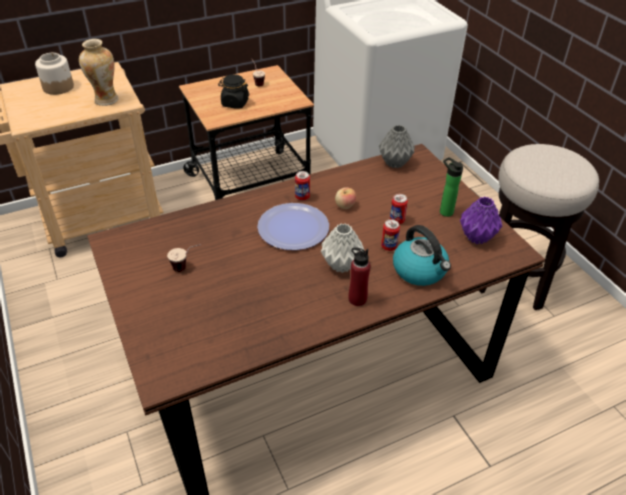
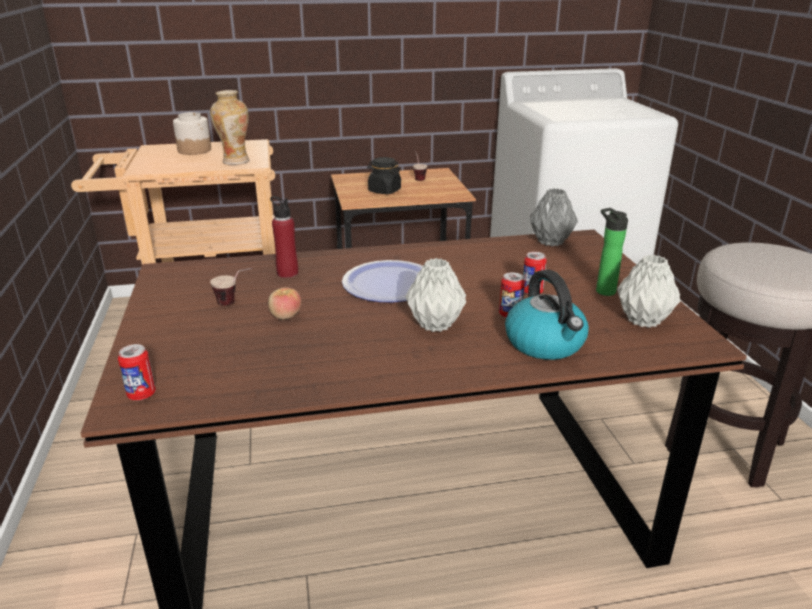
camera: 15 degrees right, 15 degrees down
(302, 197) = (416, 259): can -> can (141, 394)
(345, 205) = (467, 271): apple -> apple (285, 316)
(357, 299) = (441, 361): red bottle -> red bottle (287, 273)
(477, 237) = (644, 321): purple vase -> grey vase

